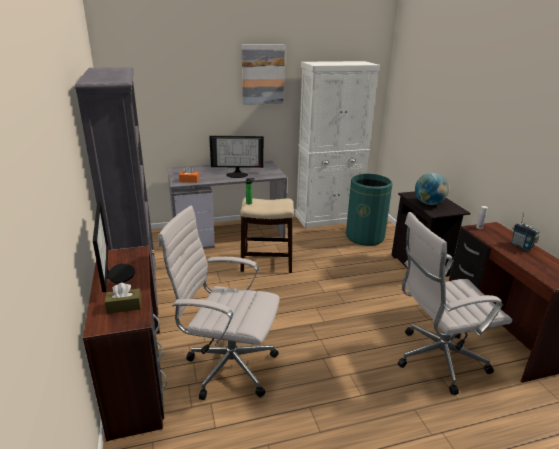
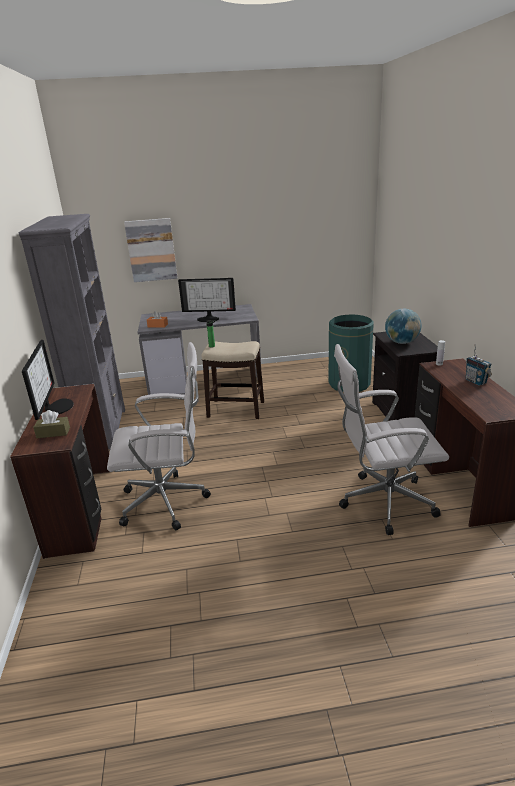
camera: 10 degrees right, 0 degrees up
(227, 366) = (168, 502): white office chair -> white office chair turned 150 degrees clockwise
(262, 74) = (234, 213): picture -> picture (151, 250)
(328, 218) = (315, 365): white cabinet -> none

